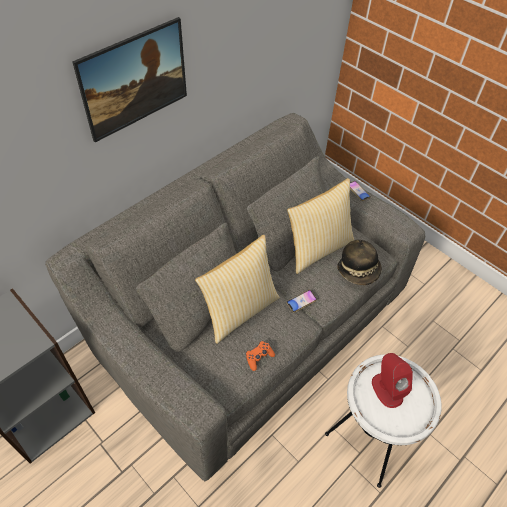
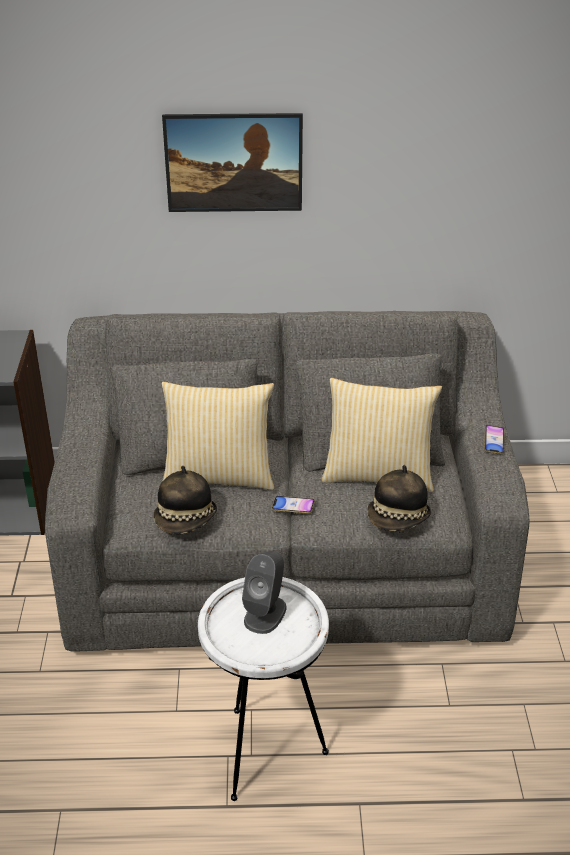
camera: 45 degrees right, 15 degrees down
(259, 357) = (186, 520): orange game controller -> hat
(387, 389) = (265, 613): red speaker -> grey speaker

